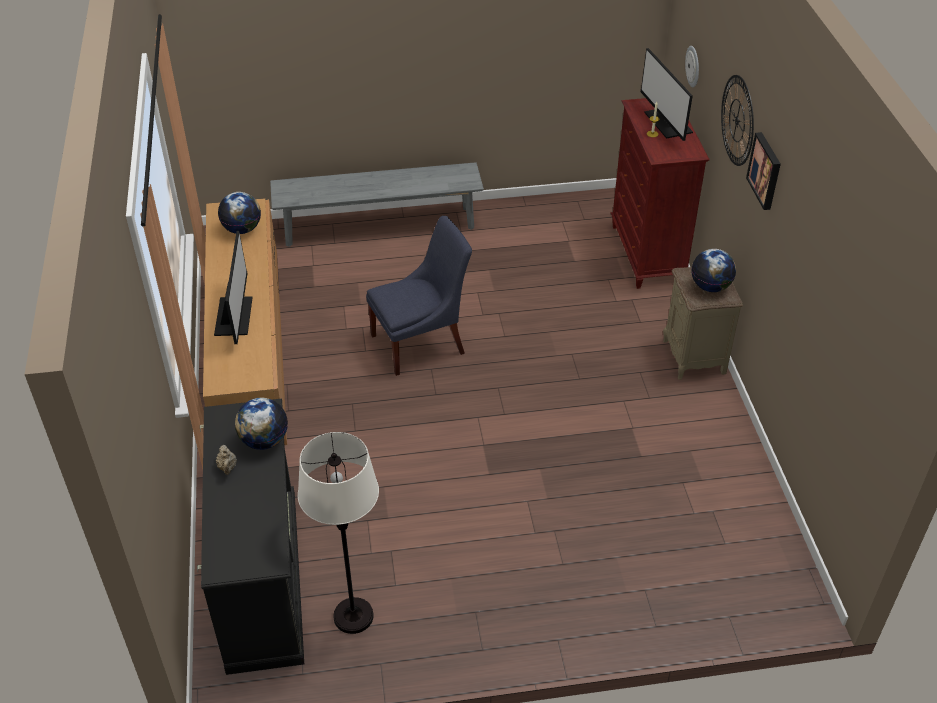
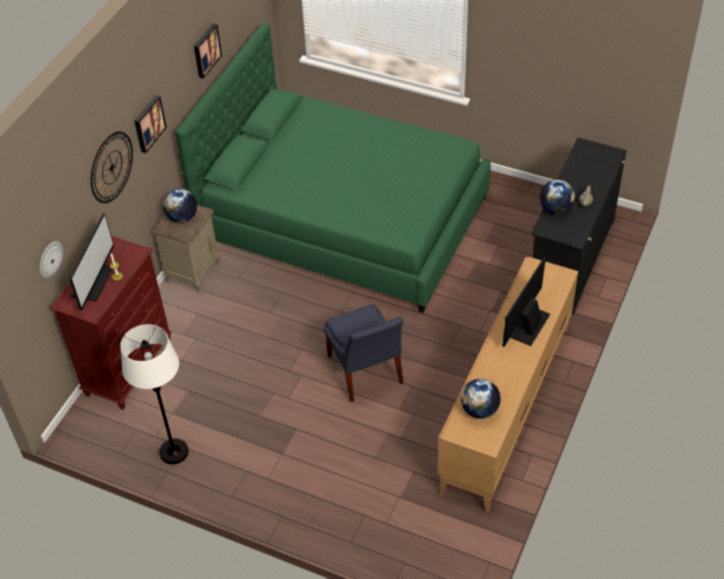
camera: 145 degrees left, 5 degrees up
(353, 616) = (529, 218): white floor lamp -> white floor lamp (173, 452)
(379, 226) = (311, 515): grey bench -> none
(422, 343) = (365, 372): blue chair -> blue chair turned 120 degrees counterclockwise
(597, 496) = (343, 218): none -> green bed
(825, 267) = (206, 50): none -> picture

